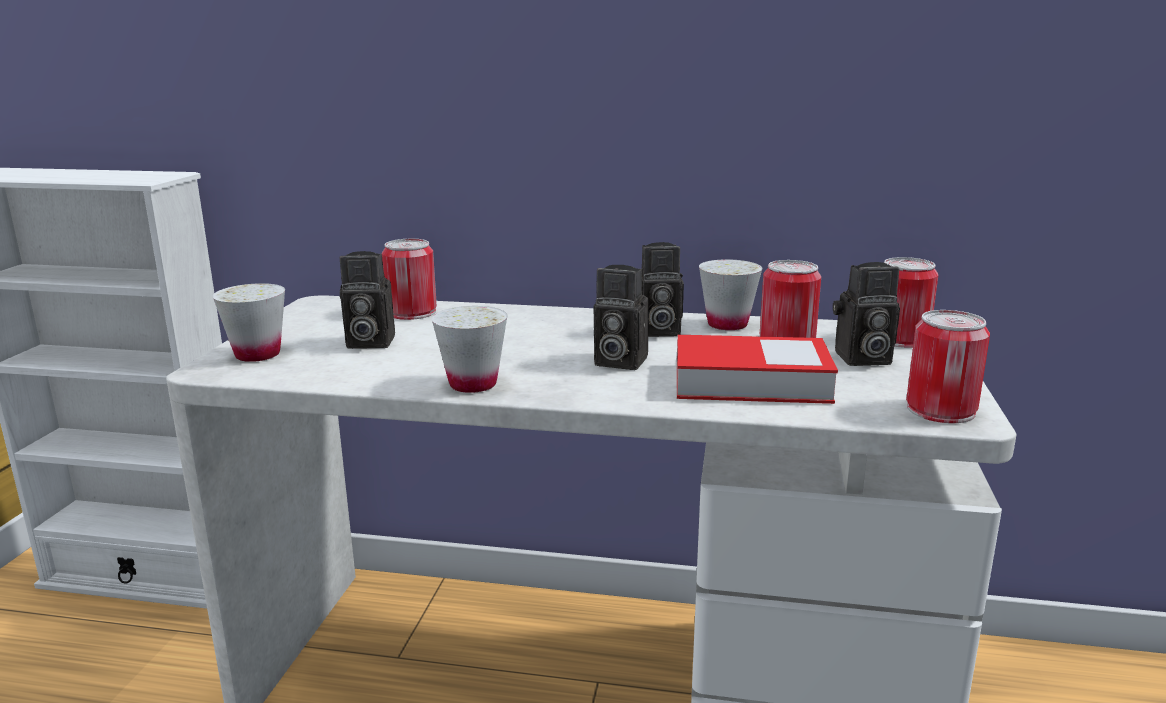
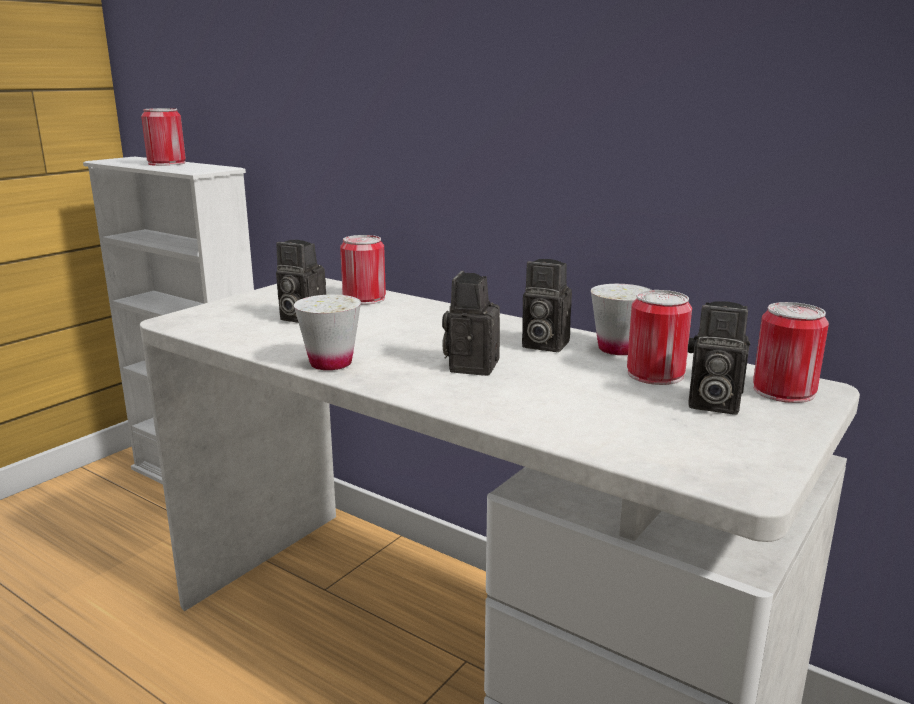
camera: 25 degrees right, 0 degrees up
(257, 354) = (215, 315): white cup -> none
(617, 361) = (471, 365): camera -> camera turned 60 degrees clockwise
(751, 382) = (566, 405): book -> none
(940, 410) = (728, 469): can -> can (166, 163)

